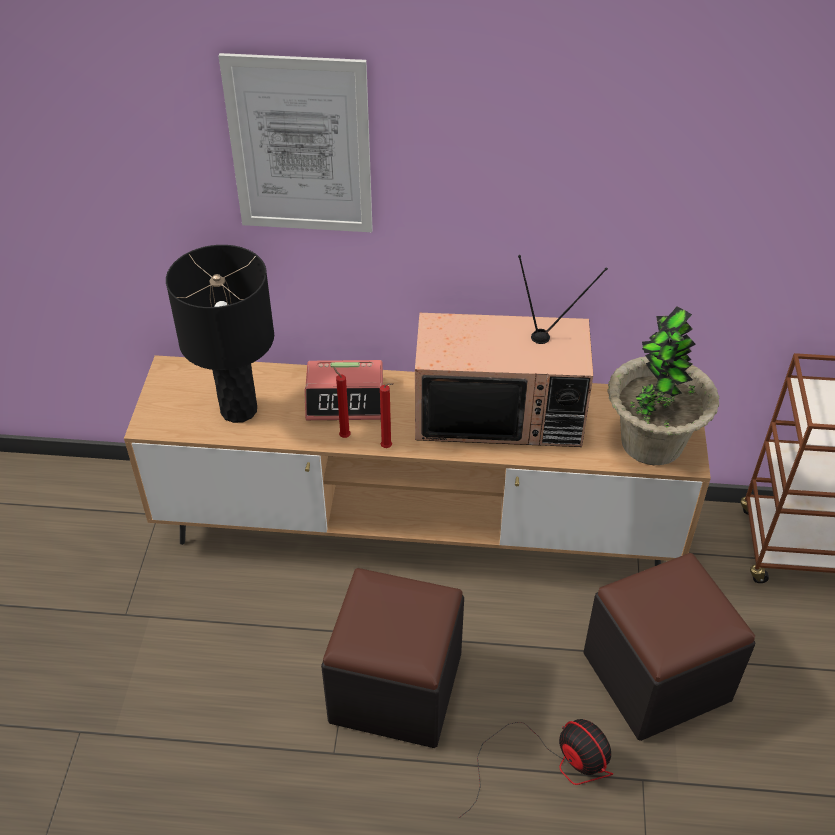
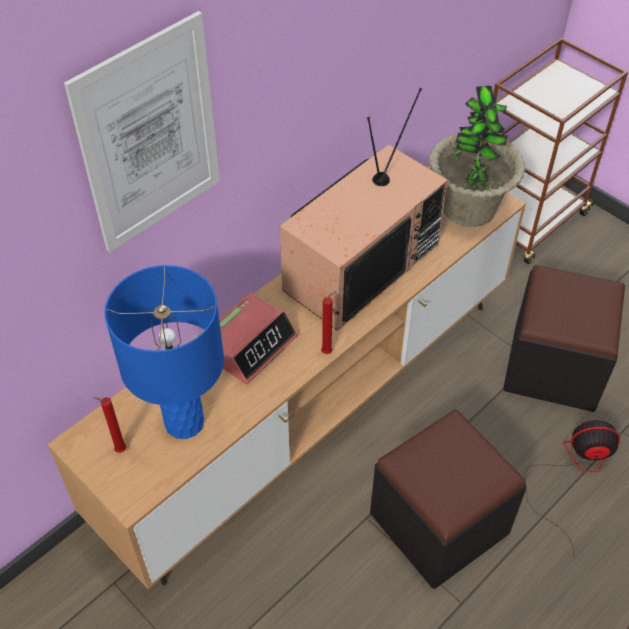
camera: 50 degrees left, 5 degrees up
(239, 409) = (184, 422): black table lamp -> blue table lamp
(343, 435) = (287, 371): red candle -> red candle (119, 450)

